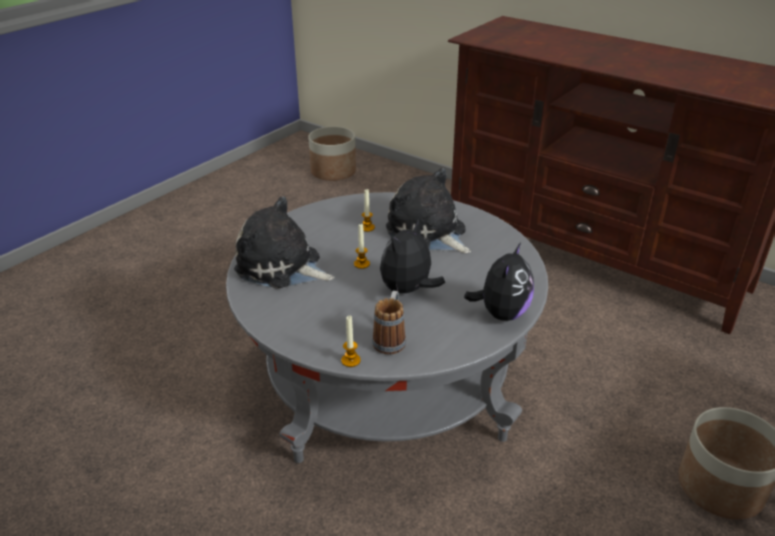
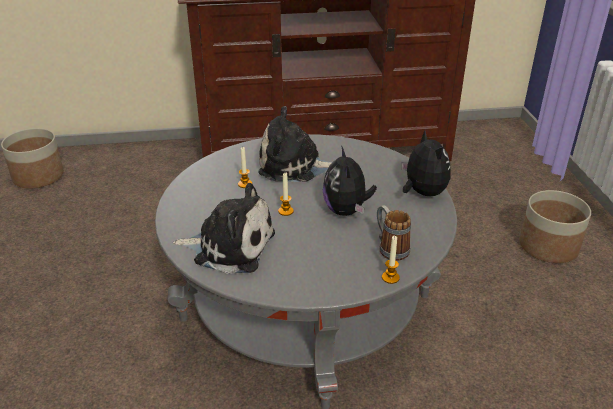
camera: 45 degrees left, 0 degrees up
(282, 267) = (230, 246): plush toy -> plush toy turned 150 degrees counterclockwise

